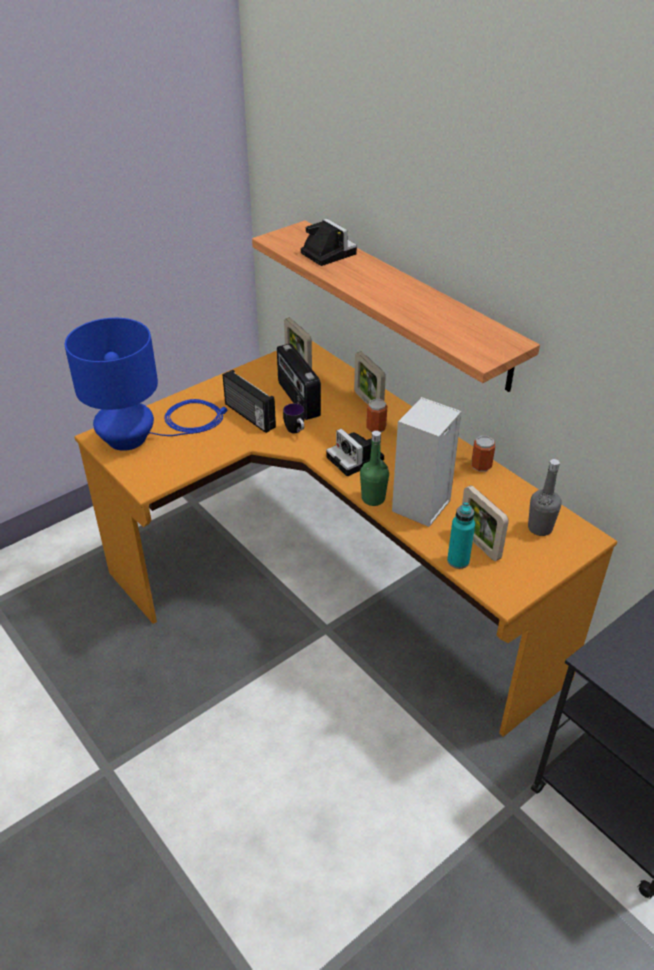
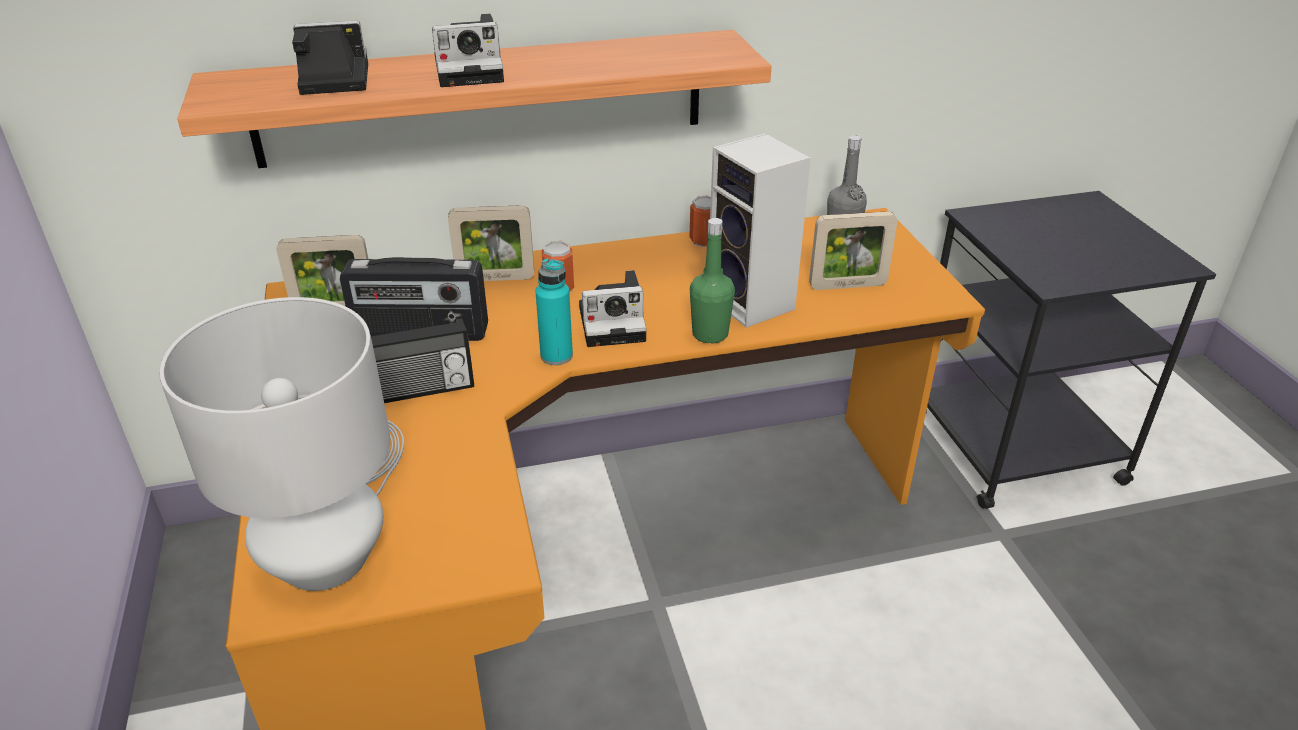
camera: 65 degrees left, 5 degrees down
(153, 430) = (334, 515): blue table lamp -> white table lamp
(296, 431) = (500, 357): mug -> none
(374, 283) = (472, 70): none -> camera
(458, 561) = (870, 308): turquoise bottle -> turquoise bottle (556, 356)

